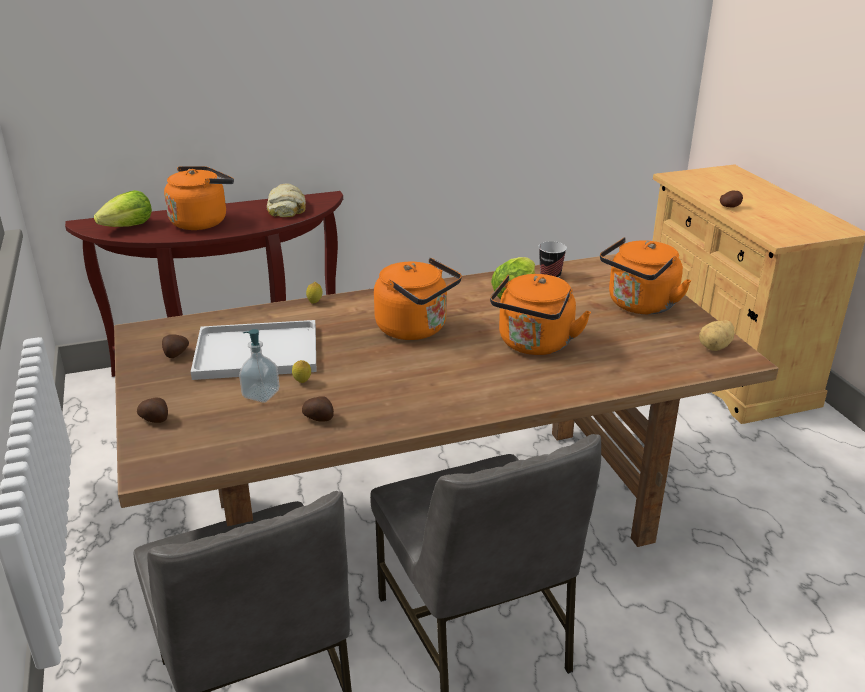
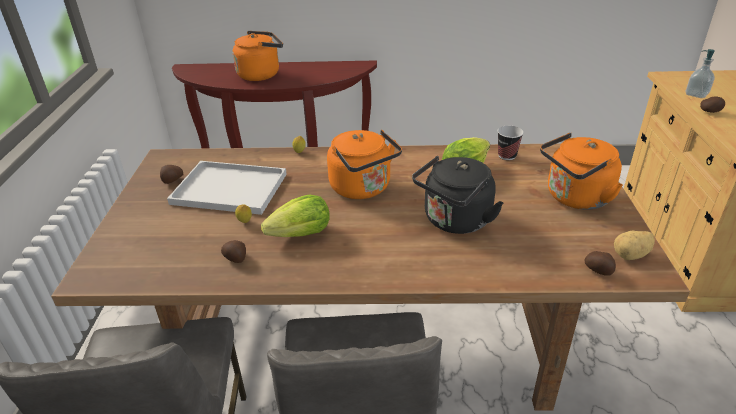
camera: 20 degrees right, 5 degrees up
(129, 227) = (210, 73): lettuce -> lettuce (301, 234)
(155, 419) = (121, 234): potato -> potato (598, 271)
(261, 394) = (208, 227): soap dispenser -> soap dispenser (696, 94)
(286, 207) = (328, 70): bread -> none
(534, 345) = (455, 221): orange kettle -> black kettle

